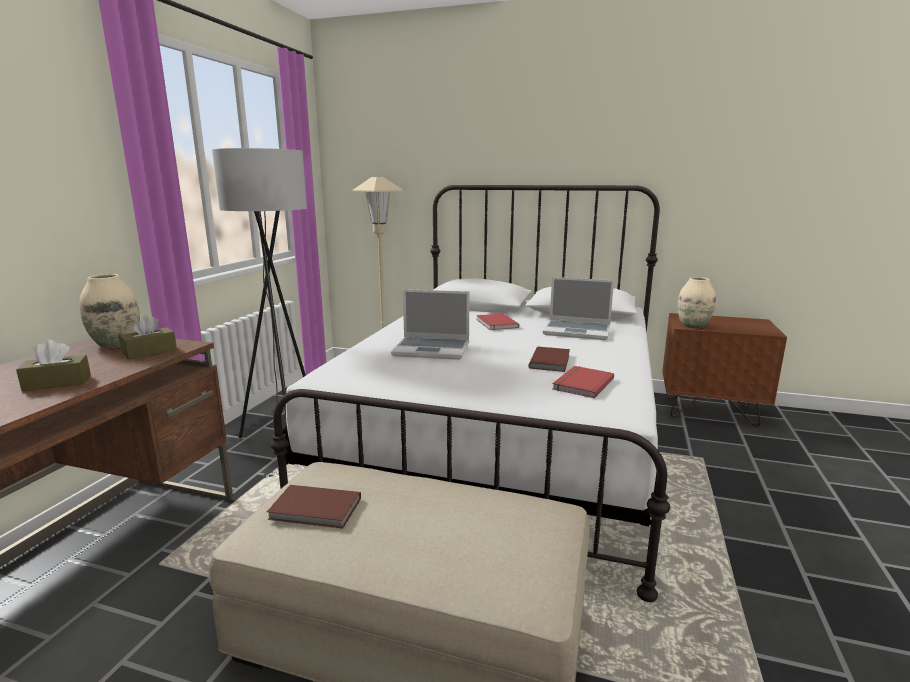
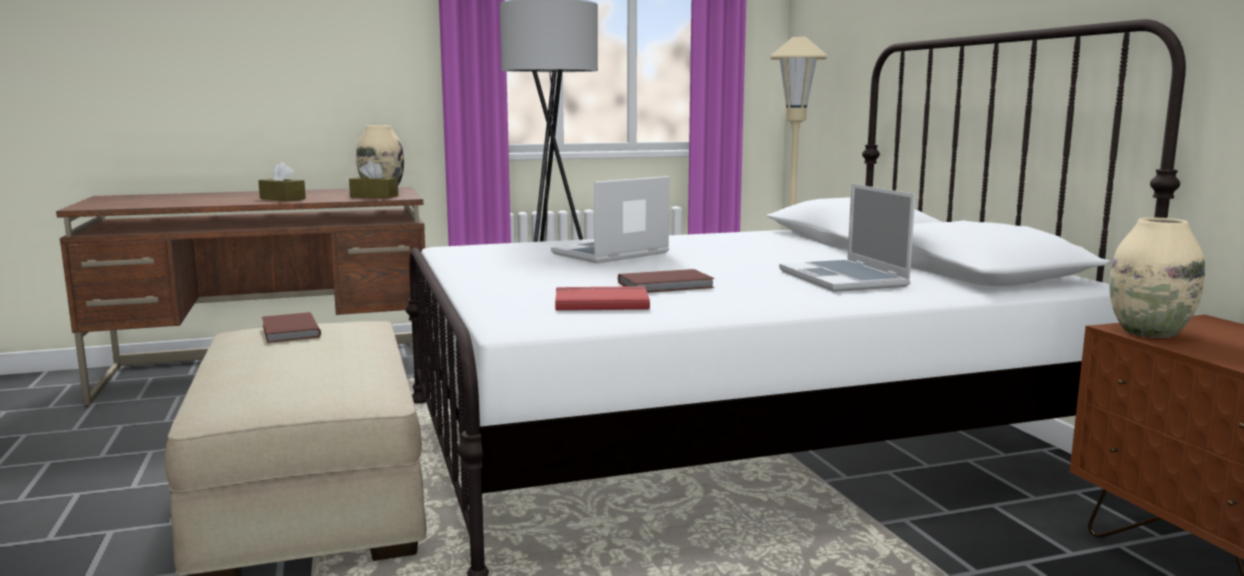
camera: 55 degrees right, 5 degrees down
(433, 349) = (610, 254): laptop -> laptop turned 75 degrees clockwise
(495, 324) = (778, 254): red book -> none

